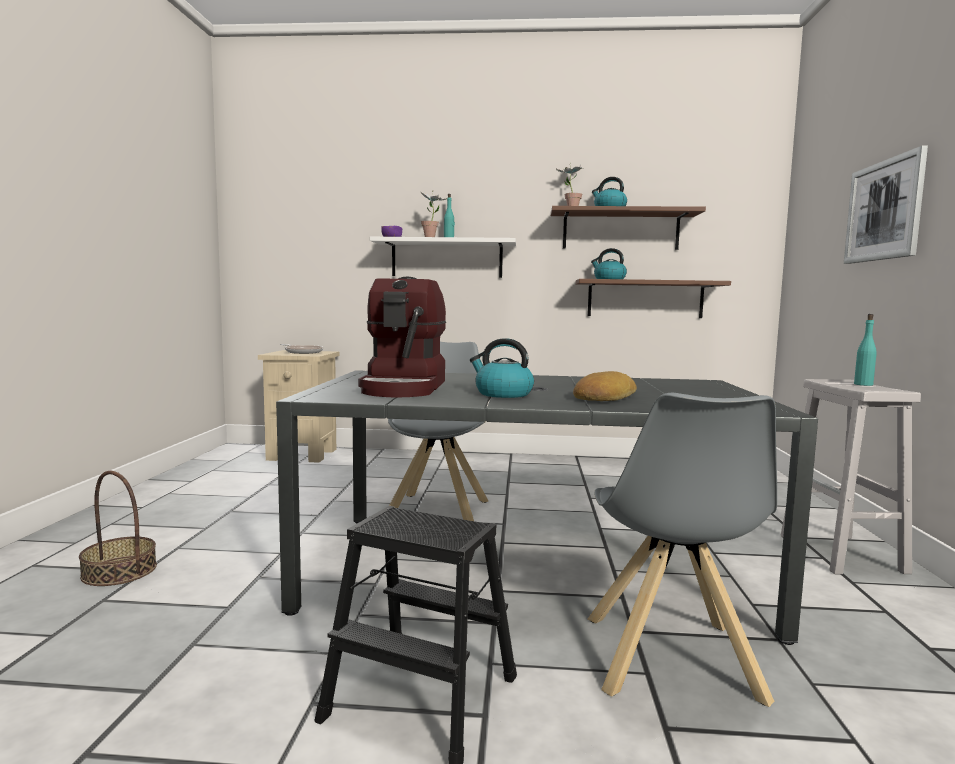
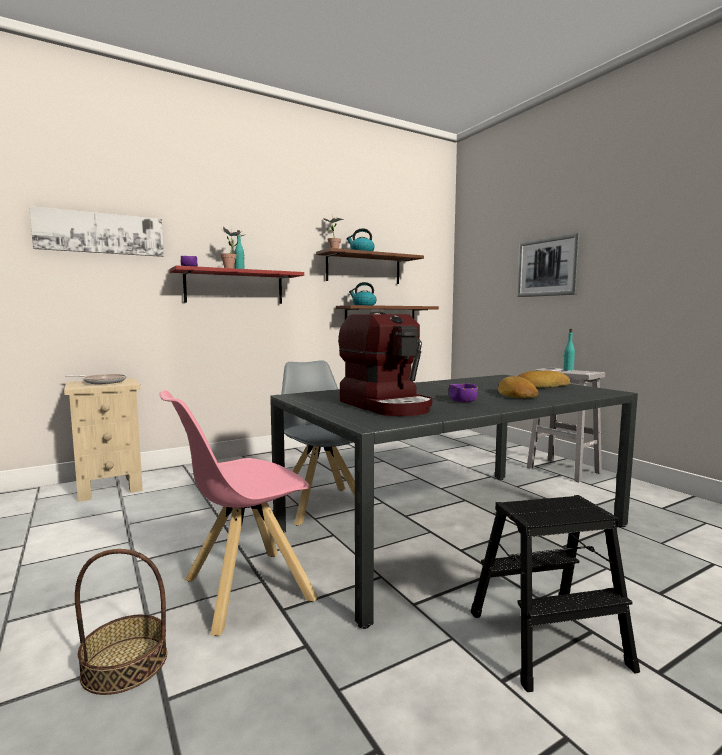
camera: 35 degrees left, 0 degrees up
(258, 554) = (244, 590): none -> pink chair
(319, 209) = (100, 233): none -> picture
(447, 259) = (234, 287): white shelf -> red shelf
(502, 394) = (462, 401): kettle -> purple bowl
(671, 660) = (603, 556): grey chair -> none
(697, 394) = (540, 386): none -> bread

